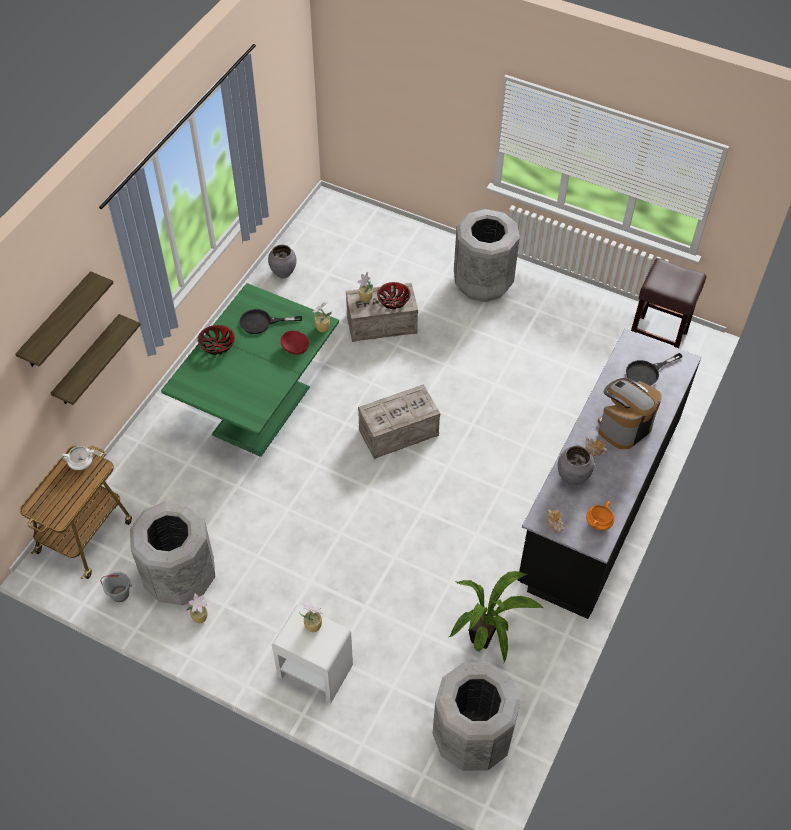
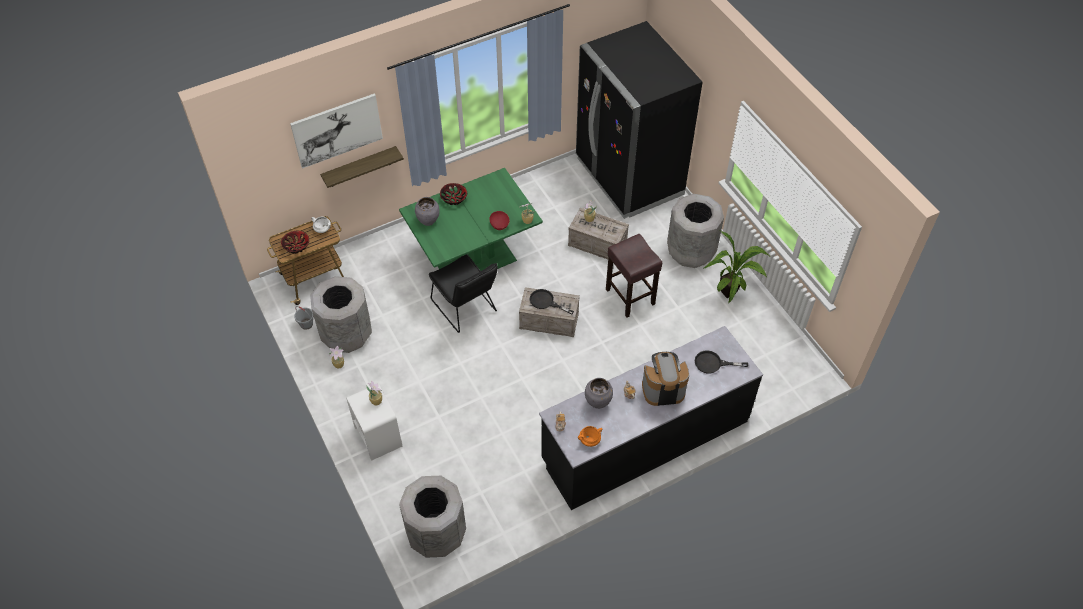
camera: 35 degrees right, 0 degrees up
(57, 322) = (337, 130): shelf -> picture
(262, 322) = (492, 198): black frying pan -> black frying pan (545, 302)
(283, 273) = (560, 177): grey vase -> grey vase (428, 221)
(297, 469) = (466, 308): none -> black chair
(356, 237) = (628, 177): none -> black fridge
(393, 301) = (606, 230): bowl -> bowl (296, 246)
(486, 641) = (494, 483): potted plant -> potted plant (729, 295)
(658, 338) = (787, 356): brown stool -> brown stool (630, 297)

